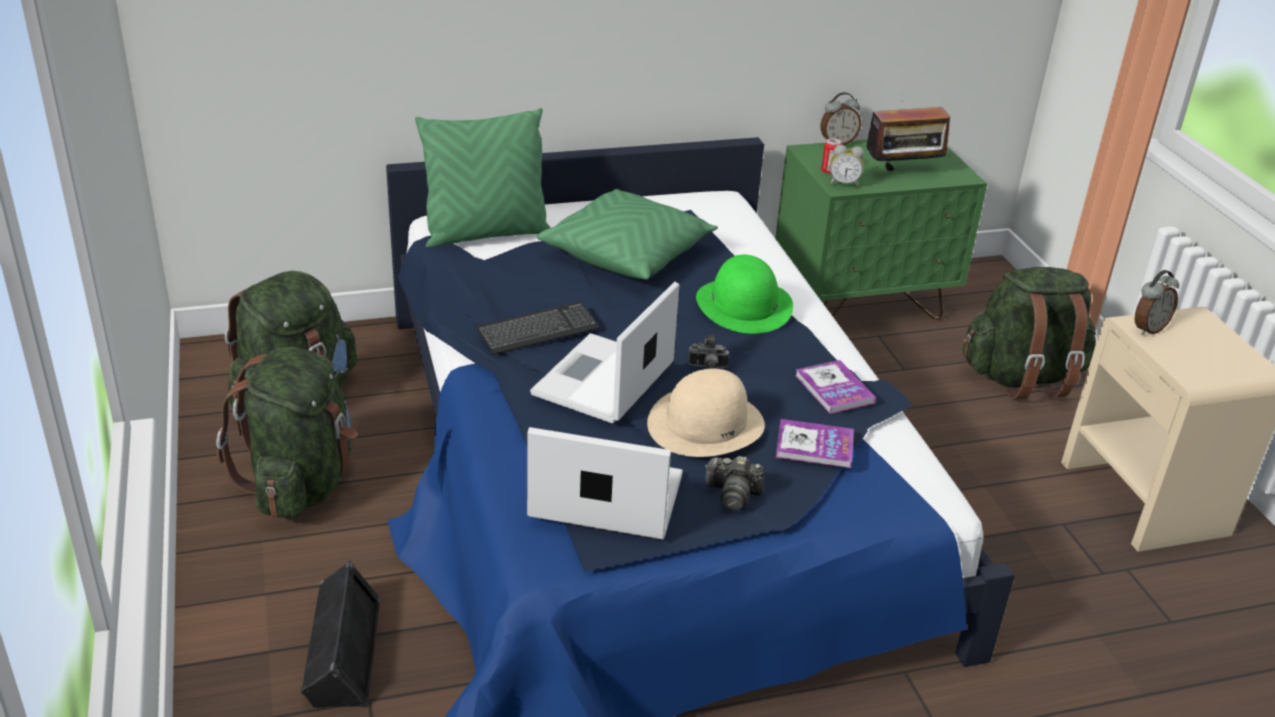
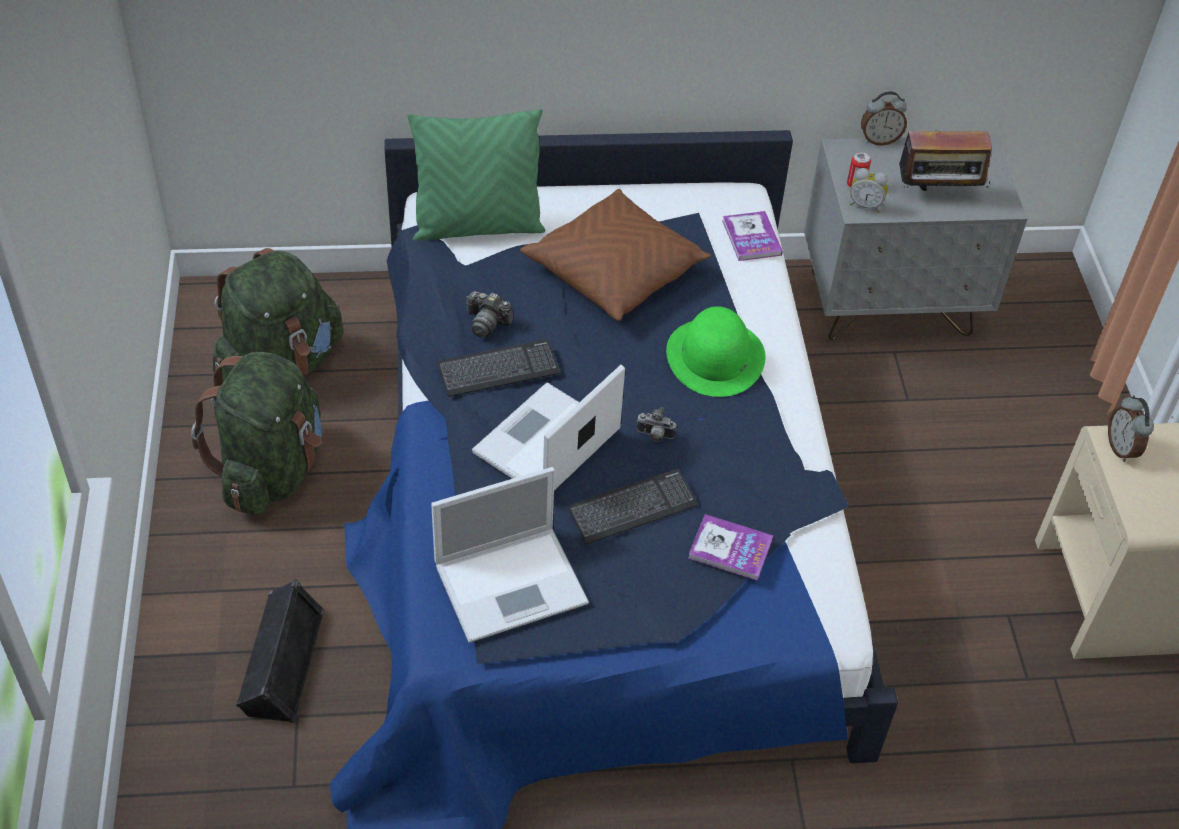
camera: 10 degrees right, 15 degrees up
(603, 497) = (513, 582): laptop -> laptop turned 135 degrees clockwise
(627, 254) = (615, 271): green pillow -> brown pillow
(706, 423) = (632, 508): beige hat -> keyboard
(733, 494) = (634, 596): camera -> camera (487, 322)
(834, 389) = (773, 479): book -> book (751, 238)
(862, 303) = (890, 304): green nightstand -> grey nightstand
(1022, 378) = (1033, 426): green backpack -> none
(1148, 329) = (1122, 448): alarm clock -> alarm clock turned 105 degrees clockwise

